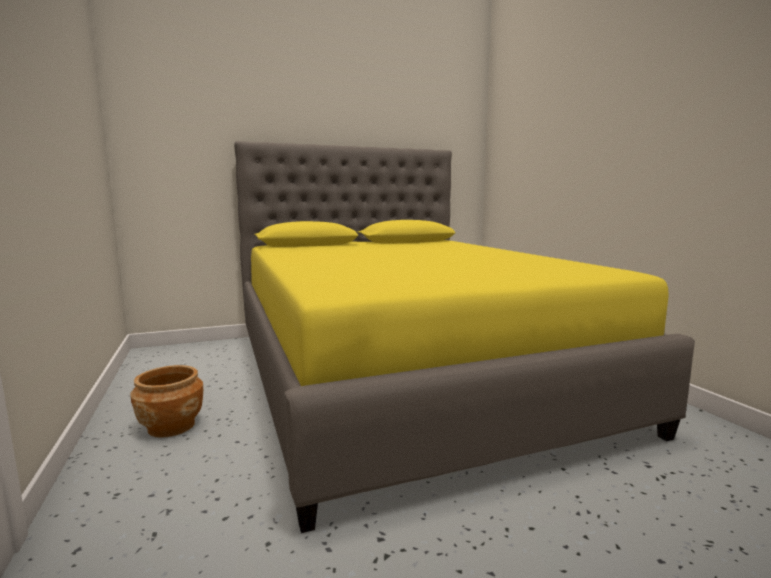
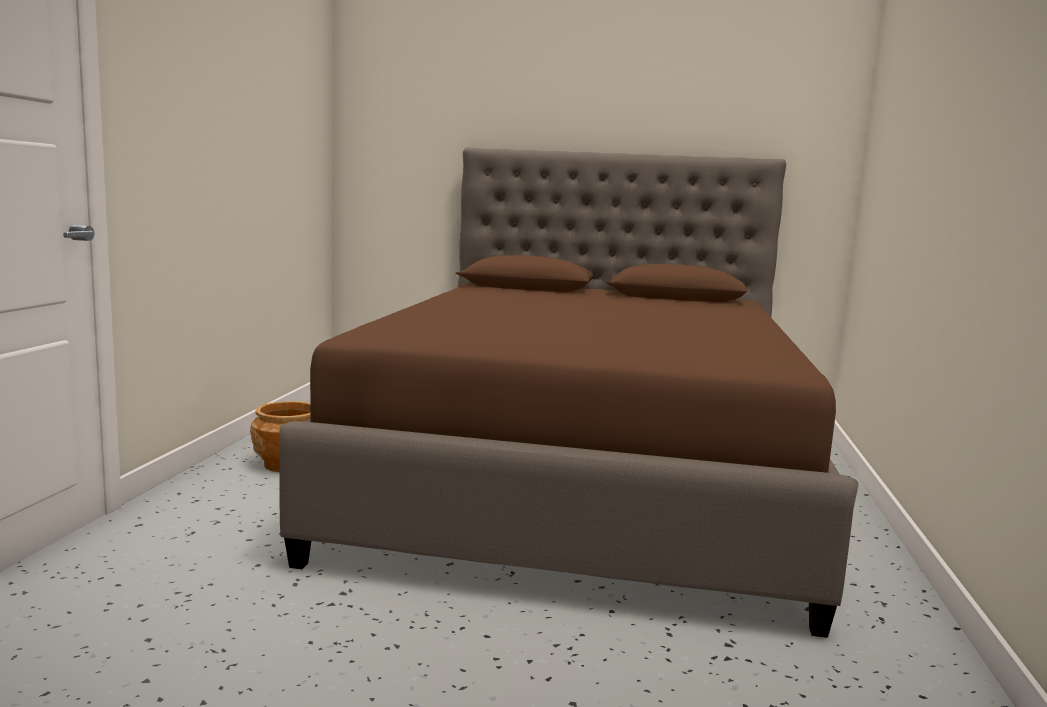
camera: 30 degrees right, 0 degrees up
(405, 375) = (582, 479): yellow bed -> brown bed

